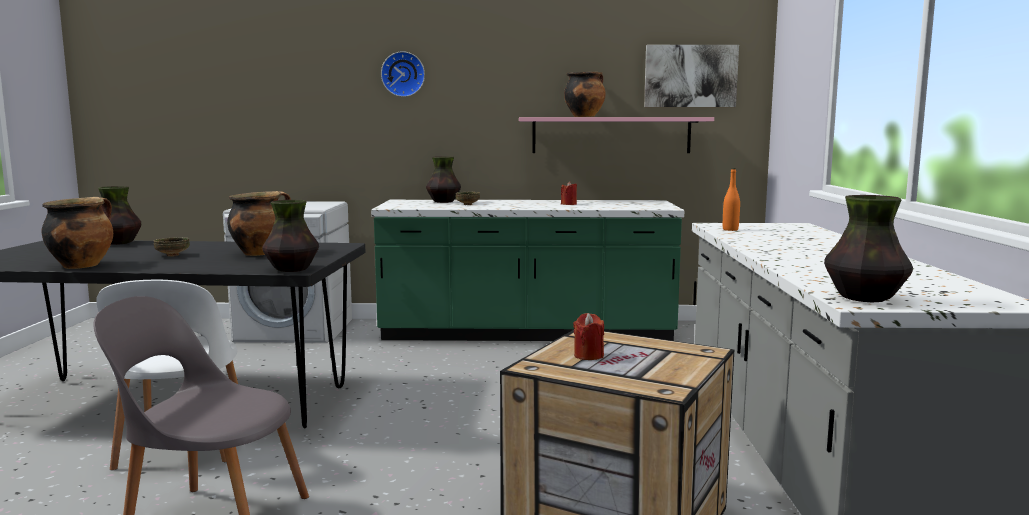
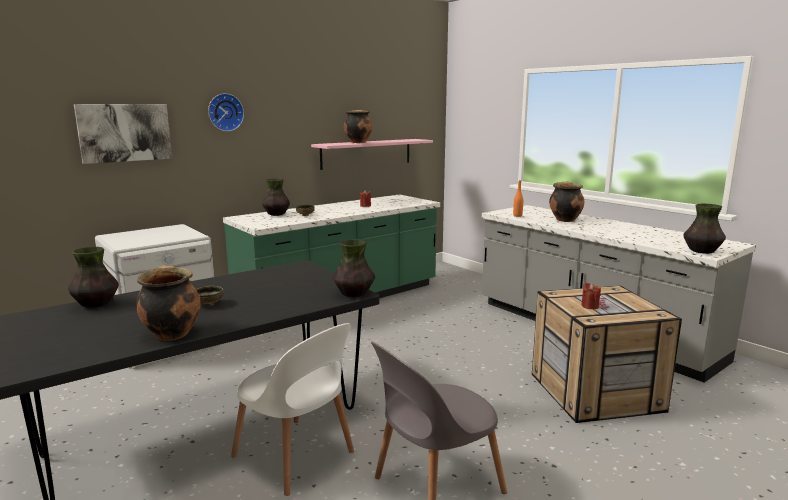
camera: 40 degrees left, 5 degrees up
(260, 253) = (272, 285): cooking pot -> cooking pot (564, 220)
(690, 76) = (407, 112): picture -> picture (125, 132)

